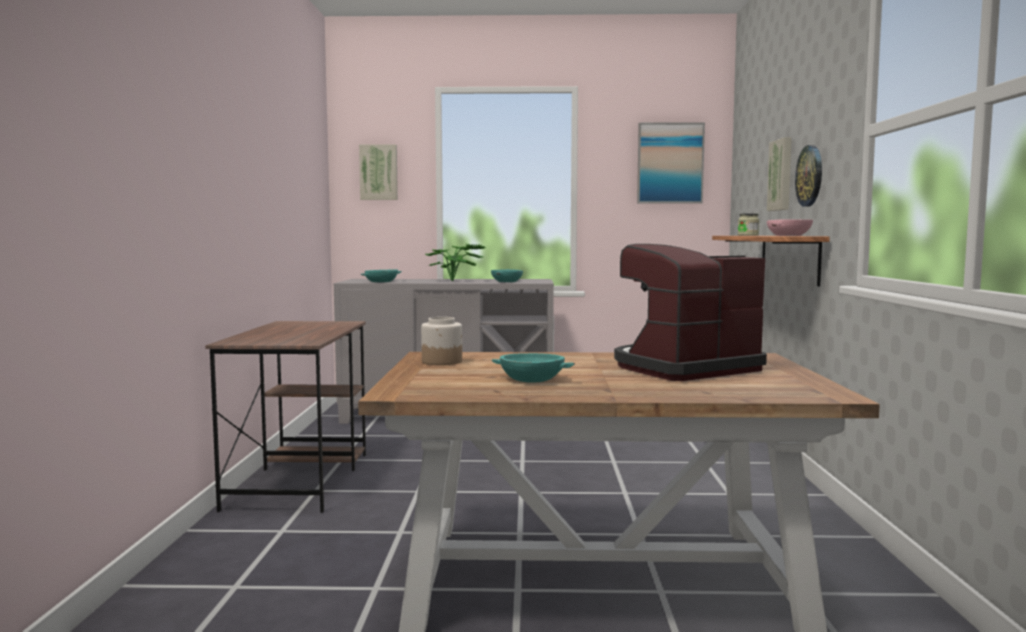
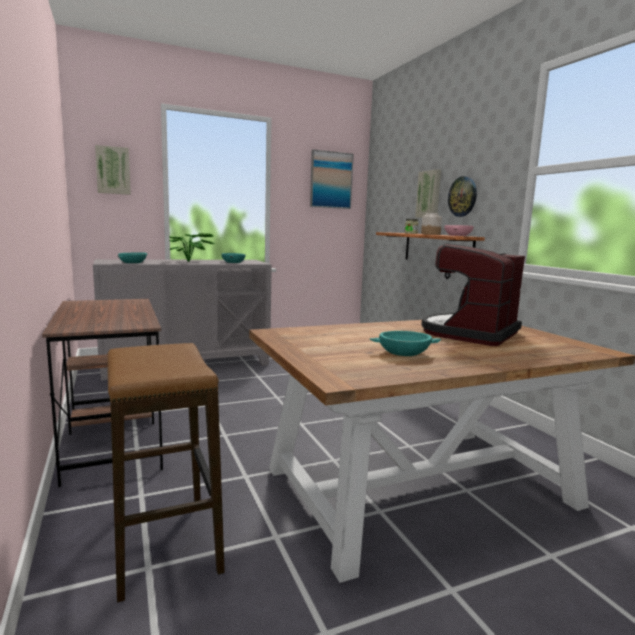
camera: 25 degrees left, 5 degrees up
(266, 571) = (164, 543): none -> stool
(442, 361) = (300, 339): jar -> jar (430, 234)

